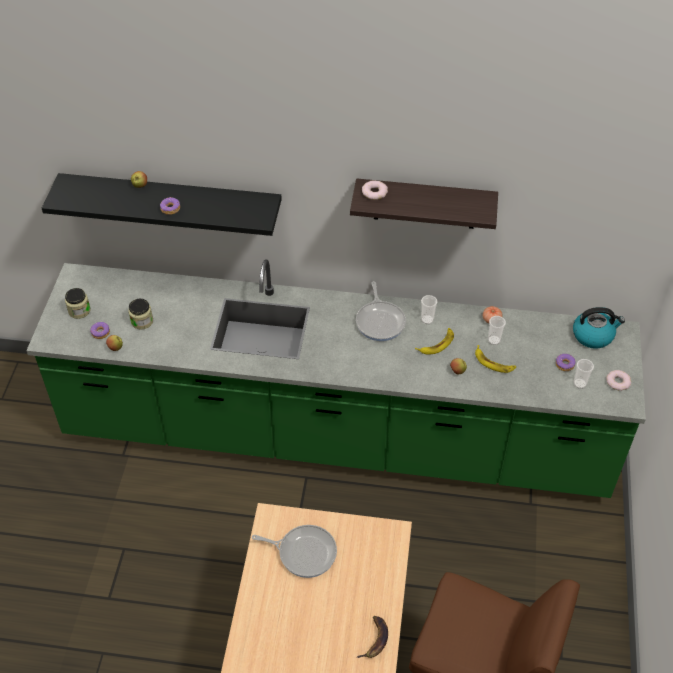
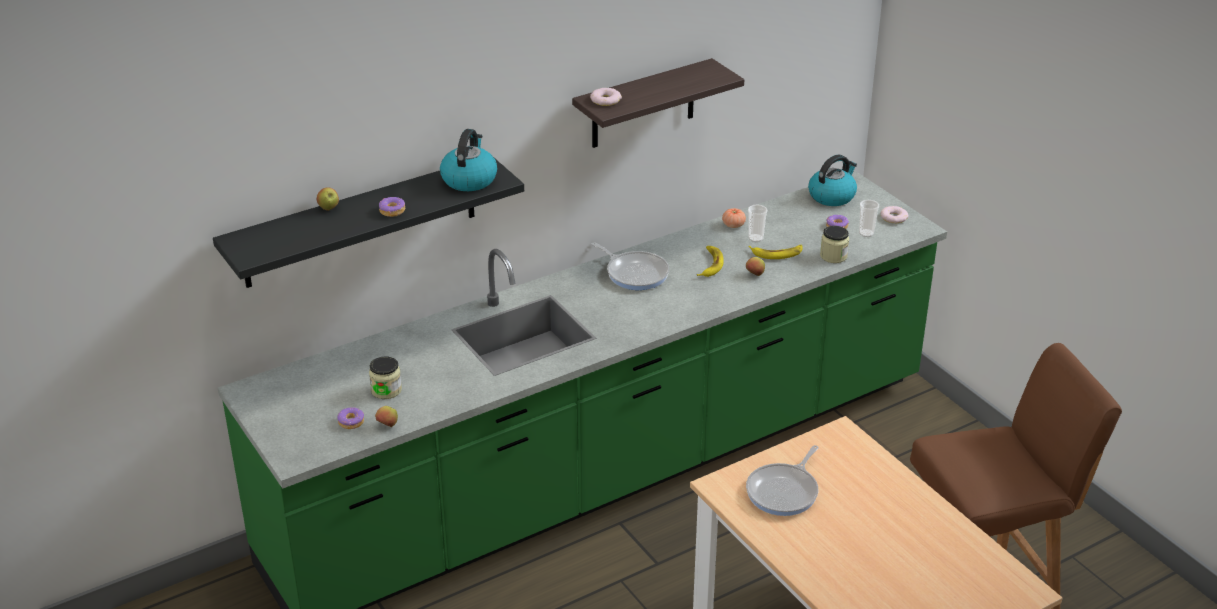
camera: 40 degrees left, 15 degrees down
(79, 311) = (298, 417): jar -> jar (833, 256)
(243, 208) = (469, 179): none -> kettle
(304, 552) = (784, 491): frying pan -> frying pan turned 150 degrees clockwise
(375, 640) = (930, 514): banana -> none
(427, 320) = (676, 252): cup -> none

